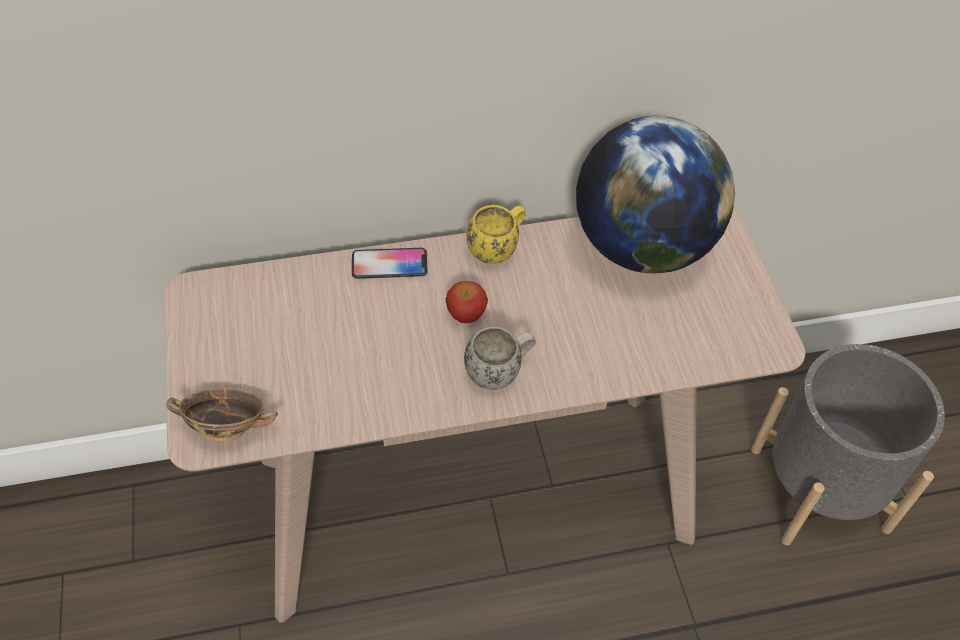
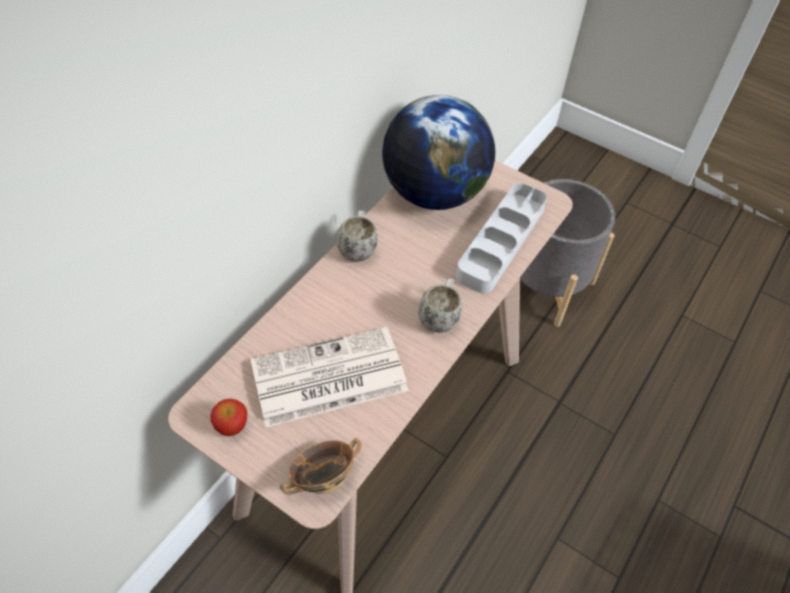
camera: 45 degrees left, 0 degrees up
(329, 346) = (327, 378): none -> newspaper
(389, 264) = (305, 302): phone -> none
(466, 314) = (385, 299): apple -> apple (232, 426)
(497, 248) = (358, 248): yellow mug -> white mug
(658, 346) = (501, 241): none -> grey tray

